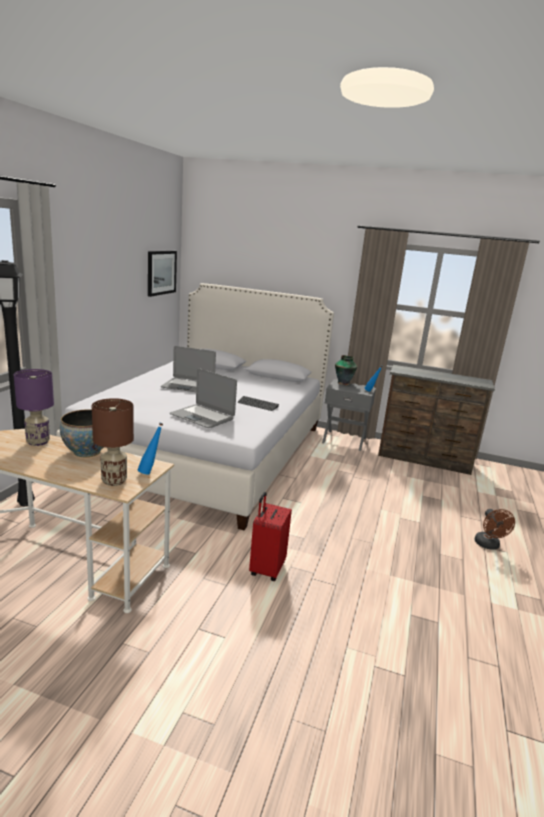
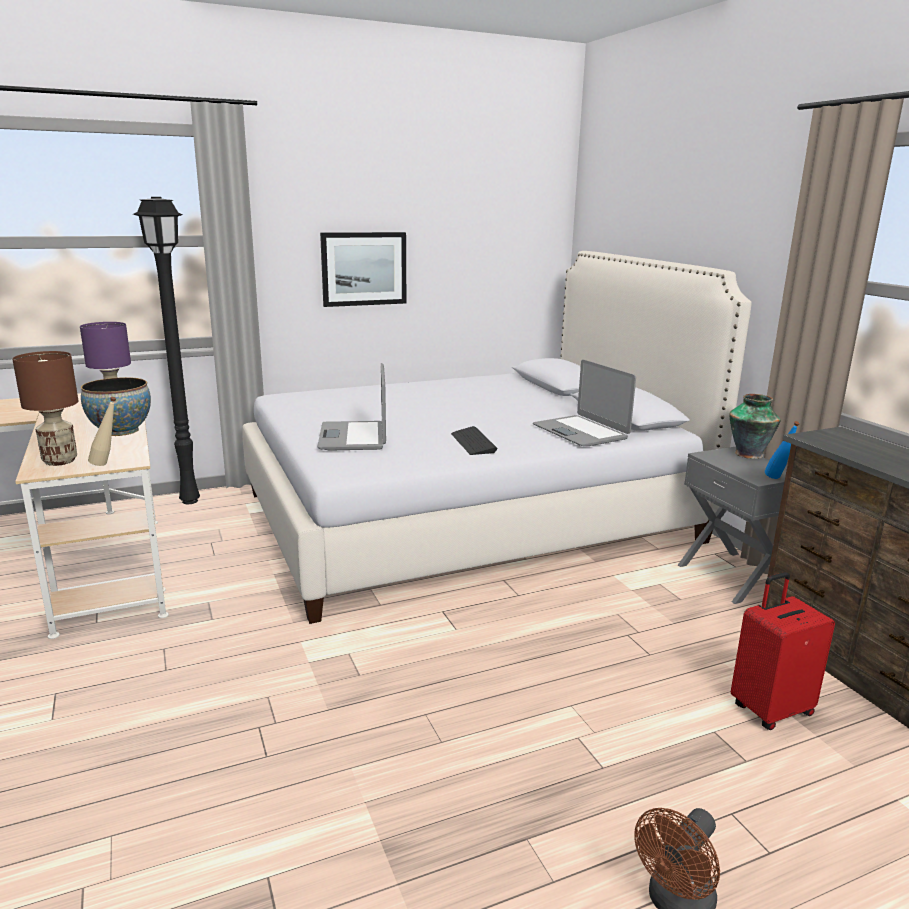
camera: 50 degrees right, 0 degrees up
(150, 472) = (107, 464): blue bottle -> beige bottle
(161, 272) = (516, 233): picture -> picture (364, 269)
(188, 386) = (438, 402): laptop -> laptop (580, 432)
(266, 569) = (237, 681): red suitcase -> red suitcase (770, 709)

